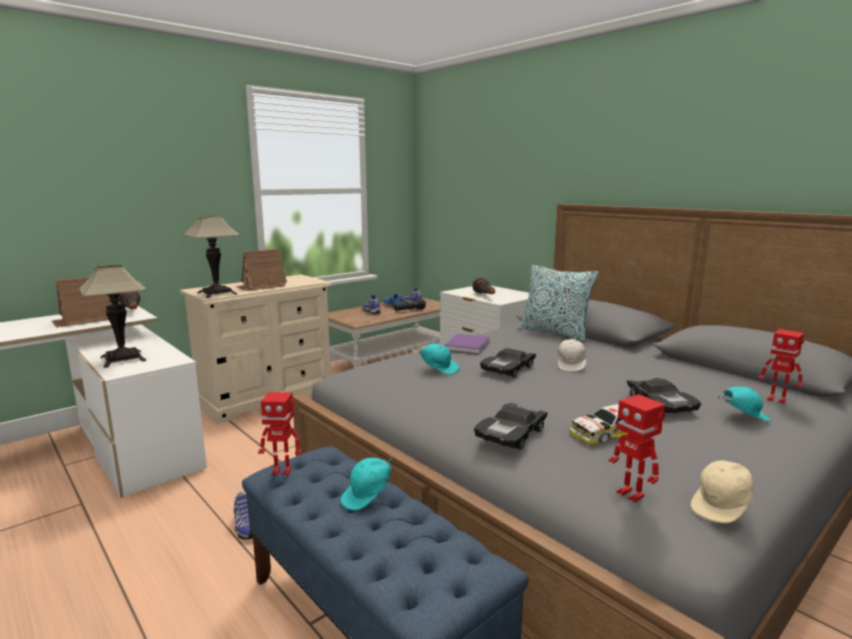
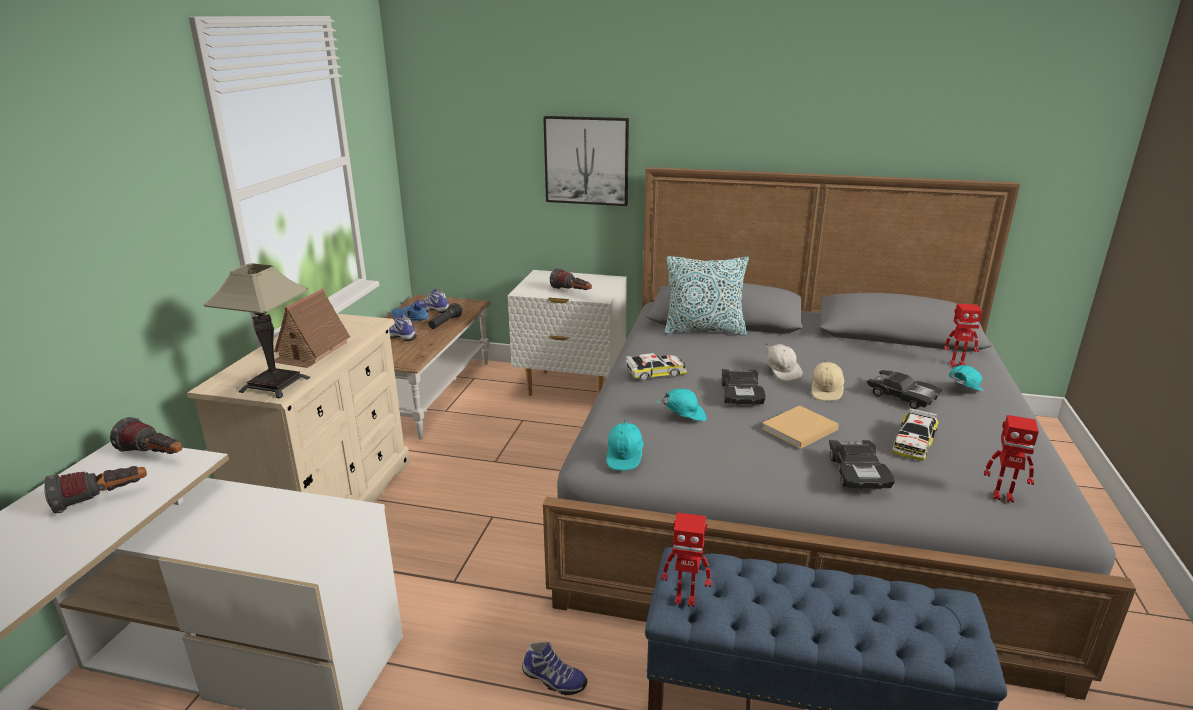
camera: 35 degrees left, 10 degrees up
(84, 320) = (102, 499): toy house -> flashlight
(123, 359) = (265, 540): table lamp -> none
(282, 471) = (685, 599): toy robot -> toy robot turned 45 degrees clockwise
(368, 497) = (796, 586): turquoise cap -> turquoise cap (625, 457)
(468, 345) = (655, 372): purple book -> toy car
(512, 397) = (798, 430): none -> beige book
(522, 199) = (586, 160): none -> picture
(722, 507) = (1055, 482): beige cap -> beige cap (826, 391)

